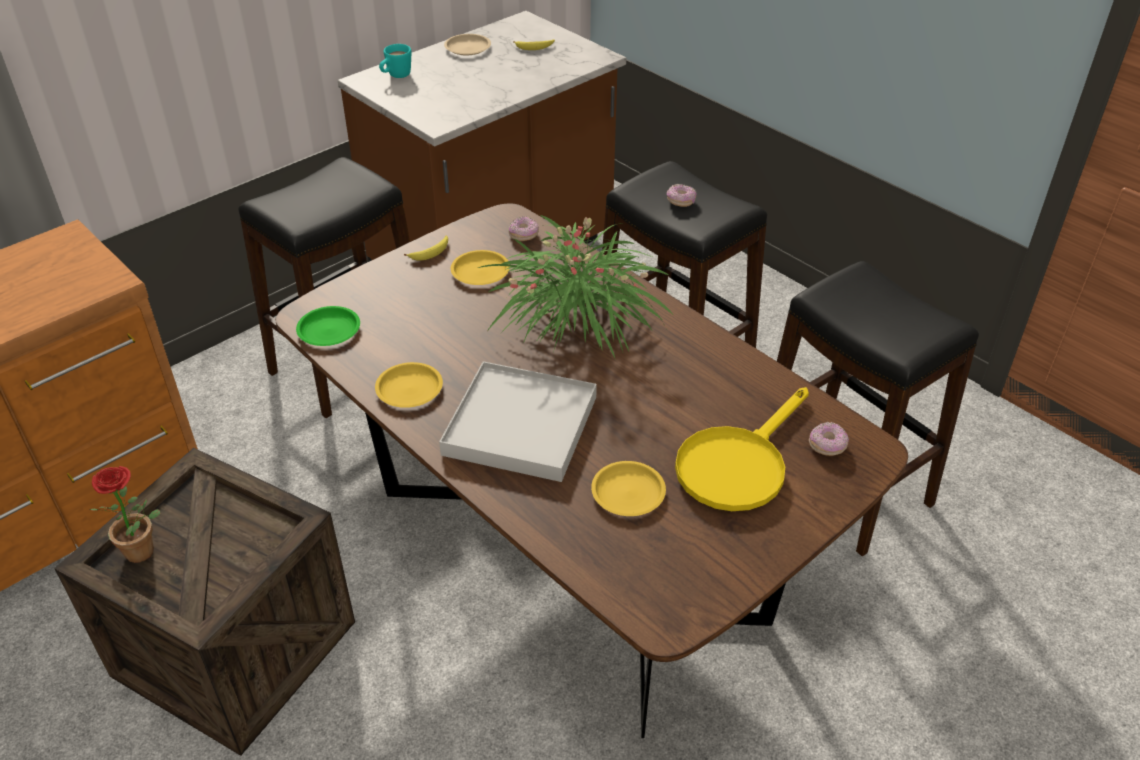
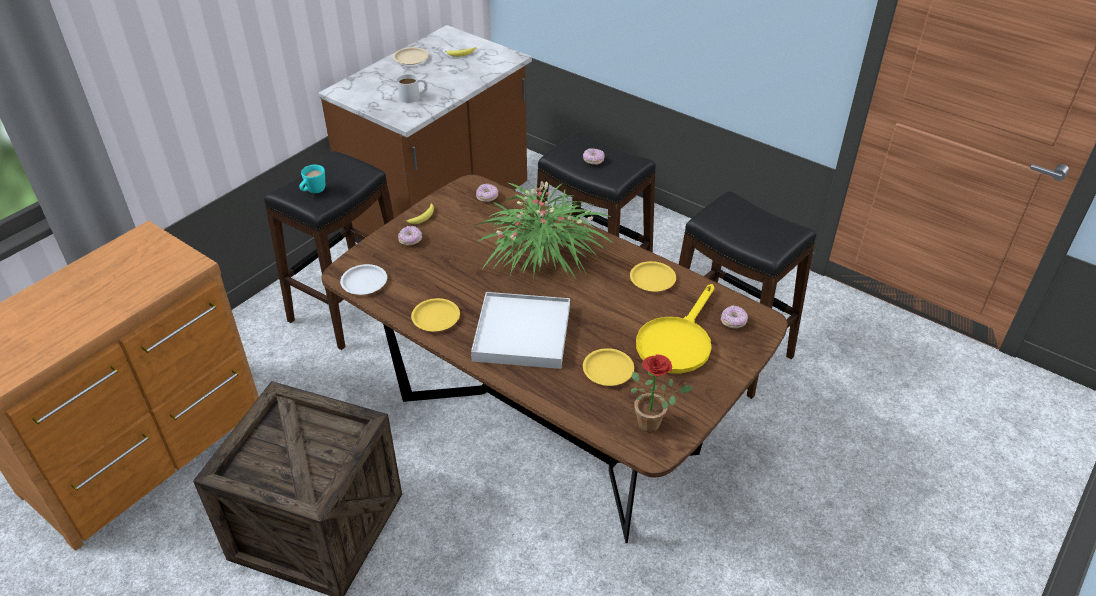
camera: 10 degrees left, 0 degrees up
(146, 552) = (257, 460): potted plant -> potted plant (653, 423)
(328, 330) = (364, 282): green plate -> white plate
(396, 76) = (363, 85): turquoise mug -> turquoise mug (313, 191)
(406, 281) = (410, 240): none -> donut
(456, 95) = (413, 96): none -> white mug
(480, 271) = (463, 227): yellow plate -> yellow plate (652, 279)

